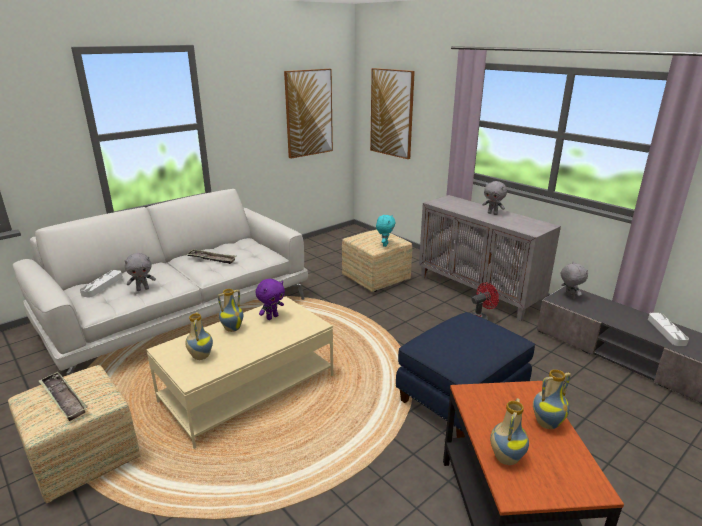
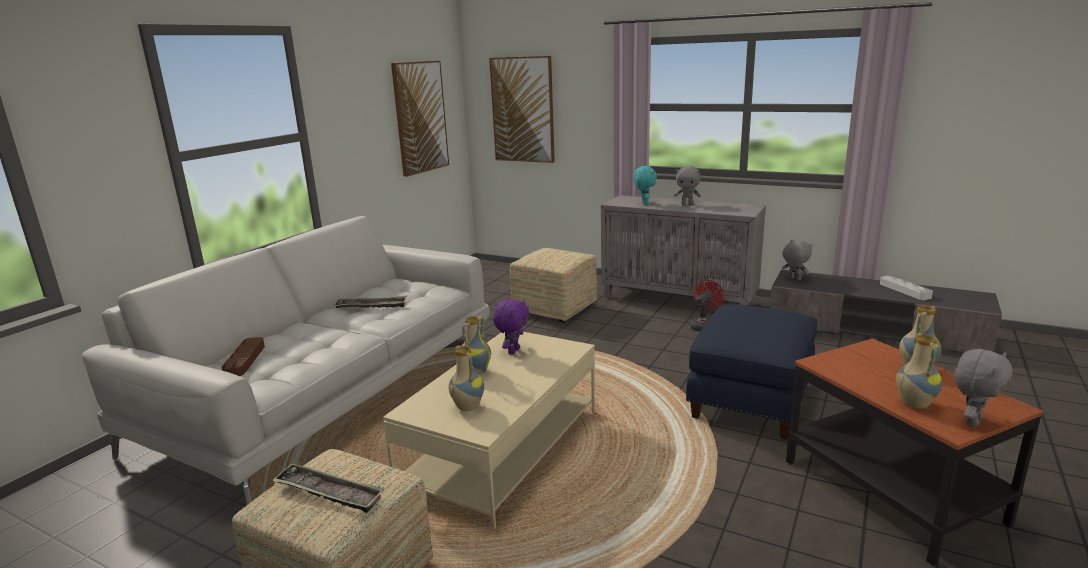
camera: 20 degrees left, 5 degrees down
(102, 286) = (245, 360): grey tray -> brown tray
(143, 289) = (309, 354): grey plush toy -> grey plush toy (972, 421)
(384, 245) = (569, 260): turquoise plush toy -> turquoise plush toy (644, 203)

